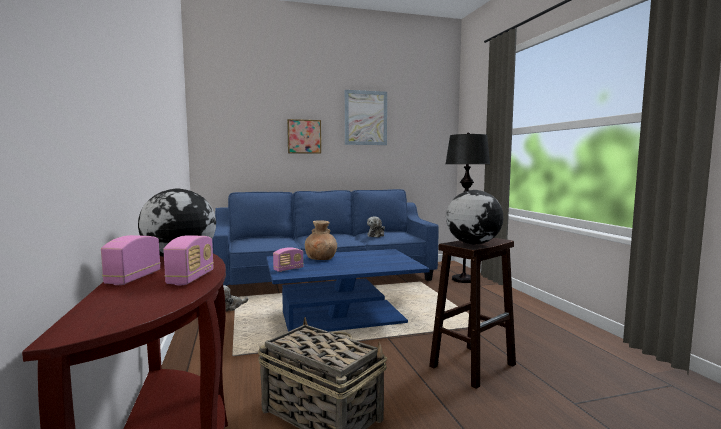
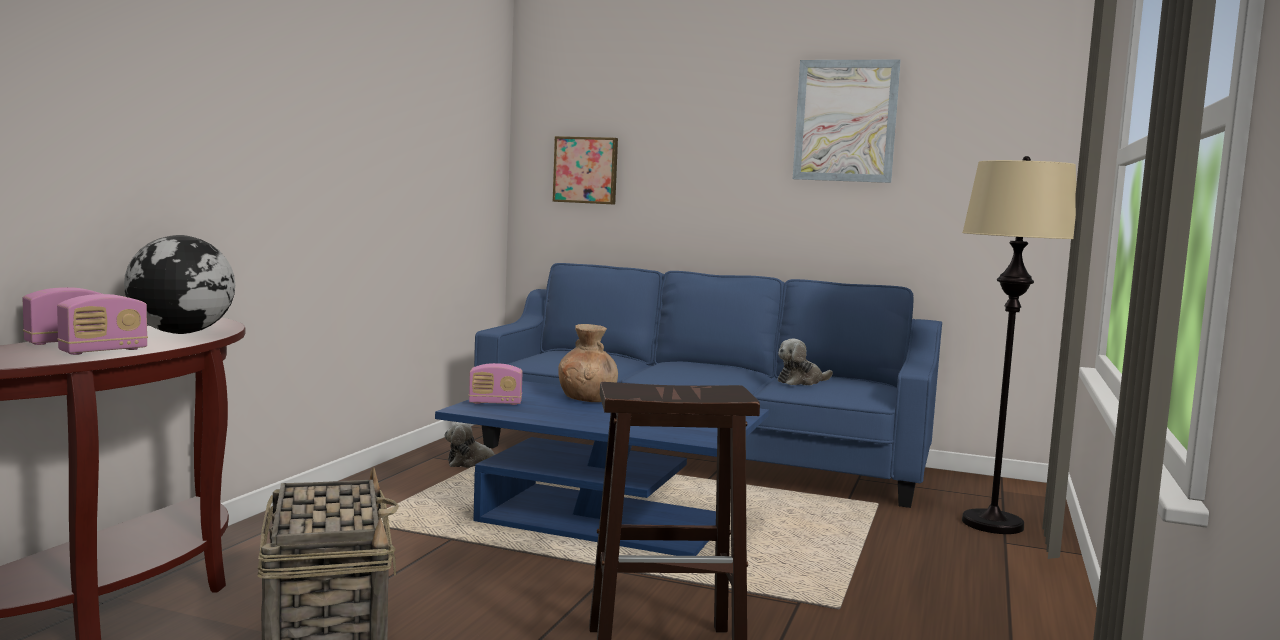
camera: 35 degrees right, 0 degrees up
(304, 136) = (708, 161): picture -> picture (586, 170)
(464, 279) = (993, 524): black floor lamp -> beige floor lamp
(472, 243) = (653, 391): globe -> none

